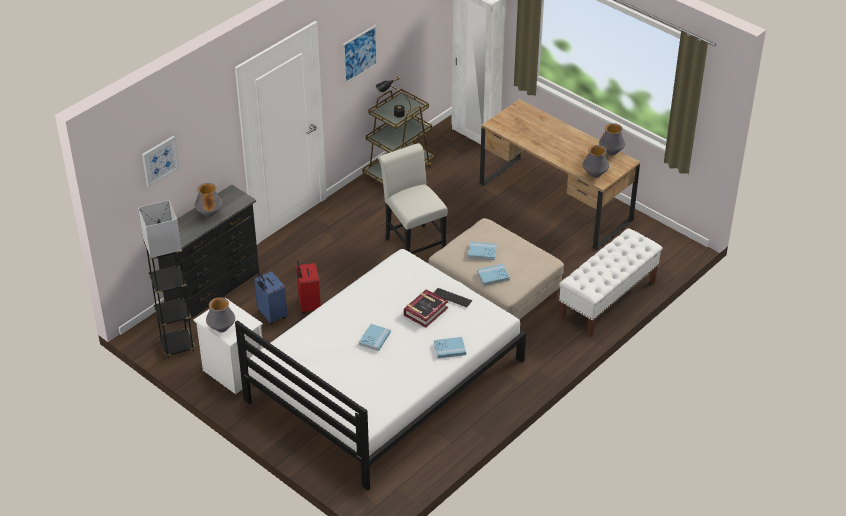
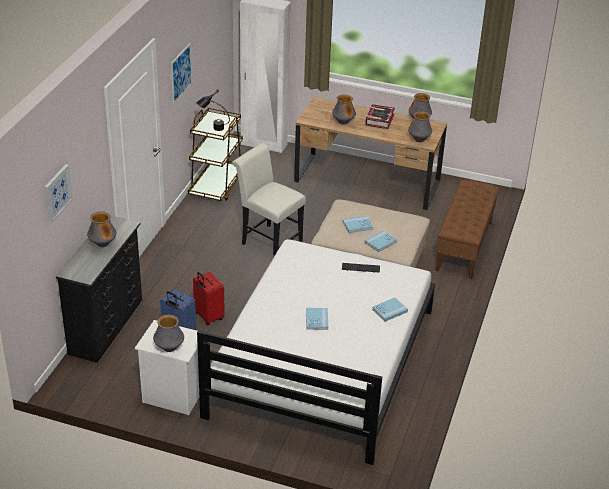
camera: 25 degrees left, 5 degrees down
(177, 346) = (102, 387): grey floor lamp -> none
(425, 311) = (345, 285): book -> book (379, 120)
(529, 136) = (343, 122): none -> vase
(607, 300) = (464, 246): white bench -> brown bench

